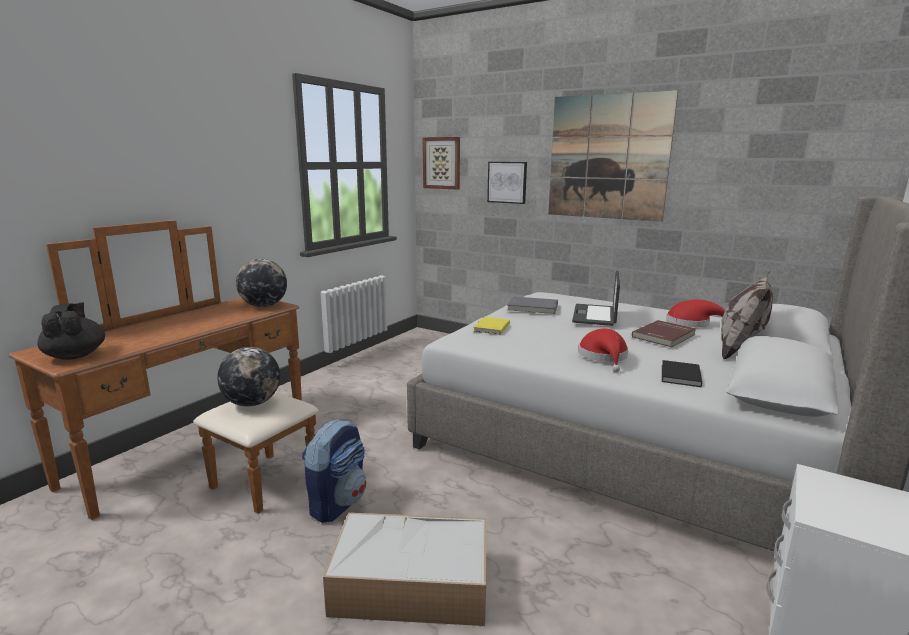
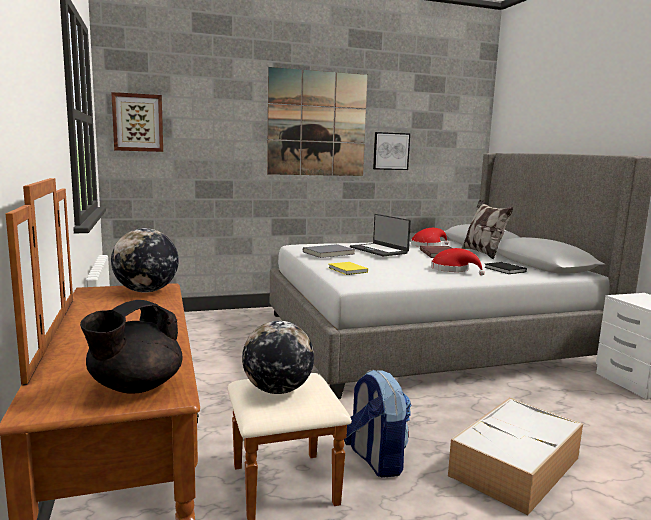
camera: 50 degrees left, 5 degrees down
(76, 355) = (134, 387): black teapot -> black teapot turned 75 degrees counterclockwise
(507, 182) = (221, 144): picture -> picture (391, 151)

